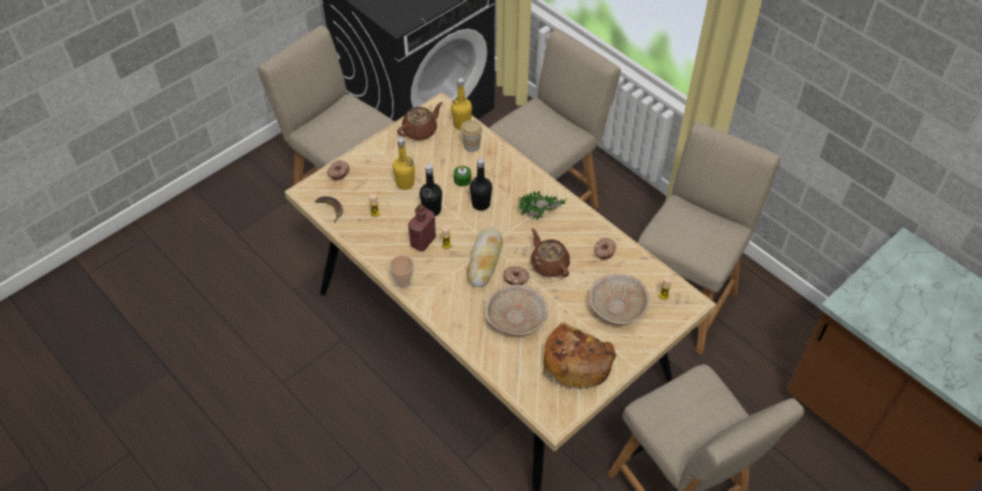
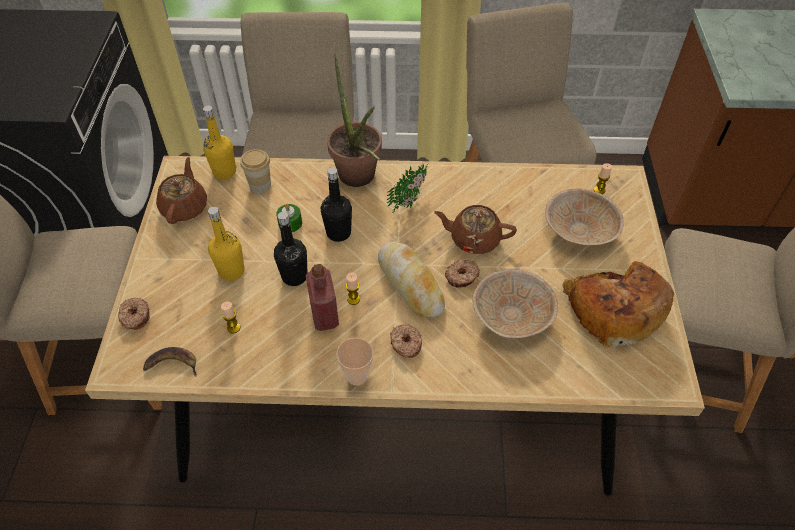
camera: 45 degrees left, 0 degrees up
(528, 182) = (359, 180): none -> potted plant
(604, 251) = (503, 190): donut -> donut (405, 344)

